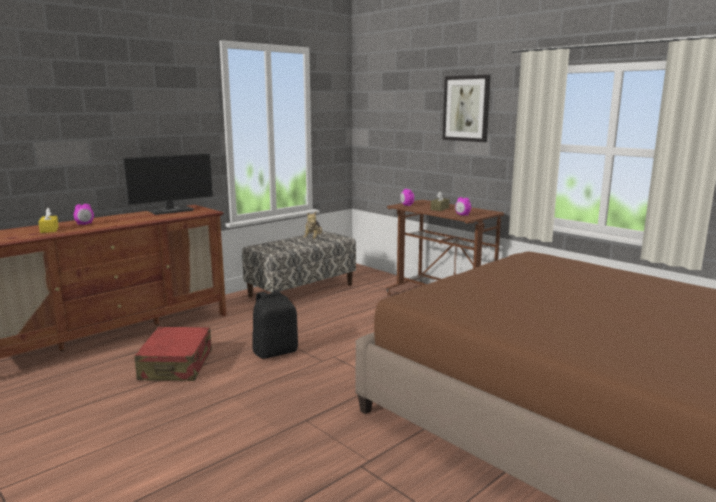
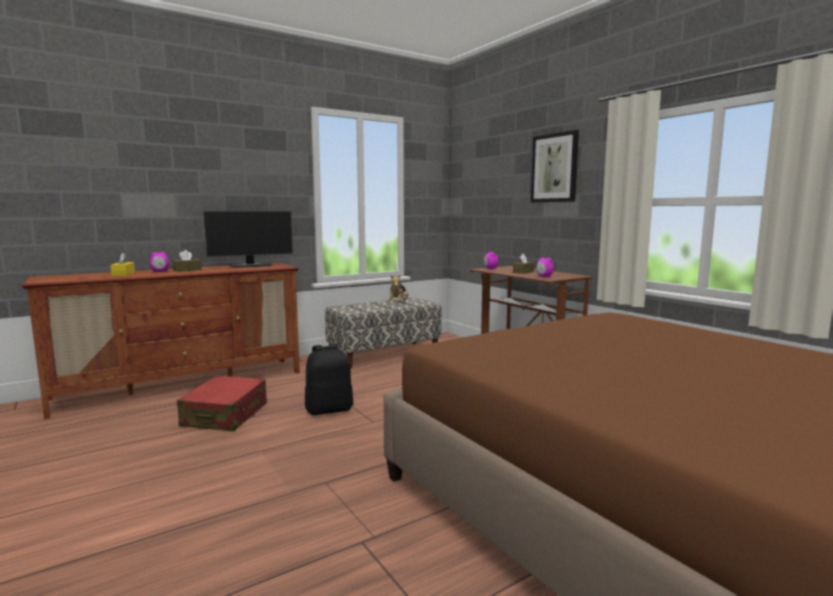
camera: 10 degrees right, 5 degrees down
(111, 220) = (187, 270): none -> brown tissue box

